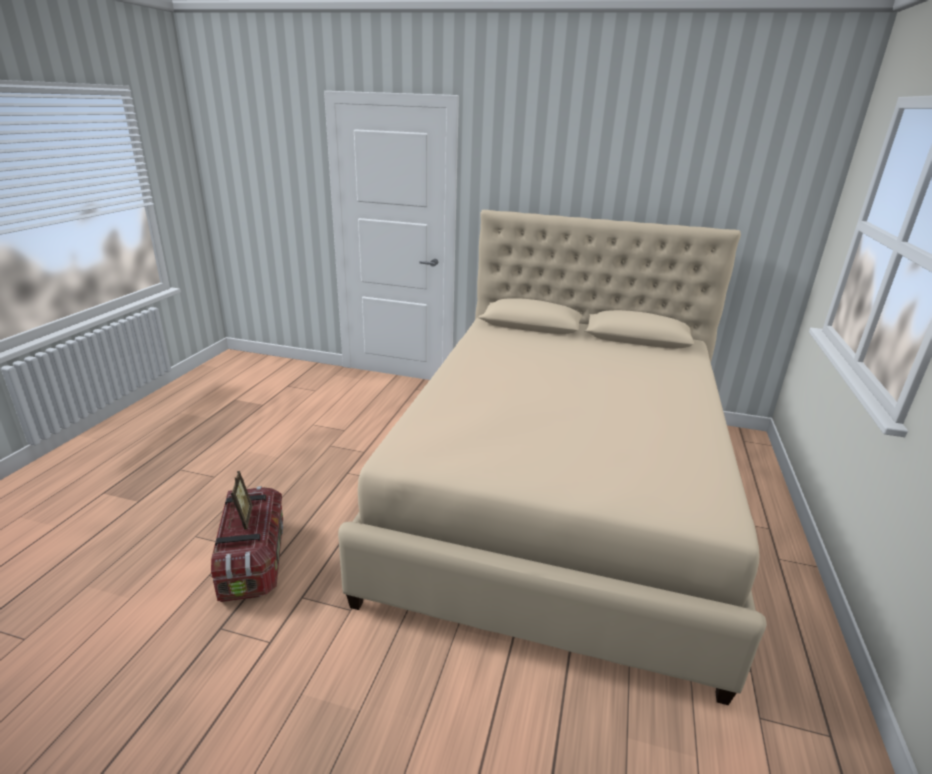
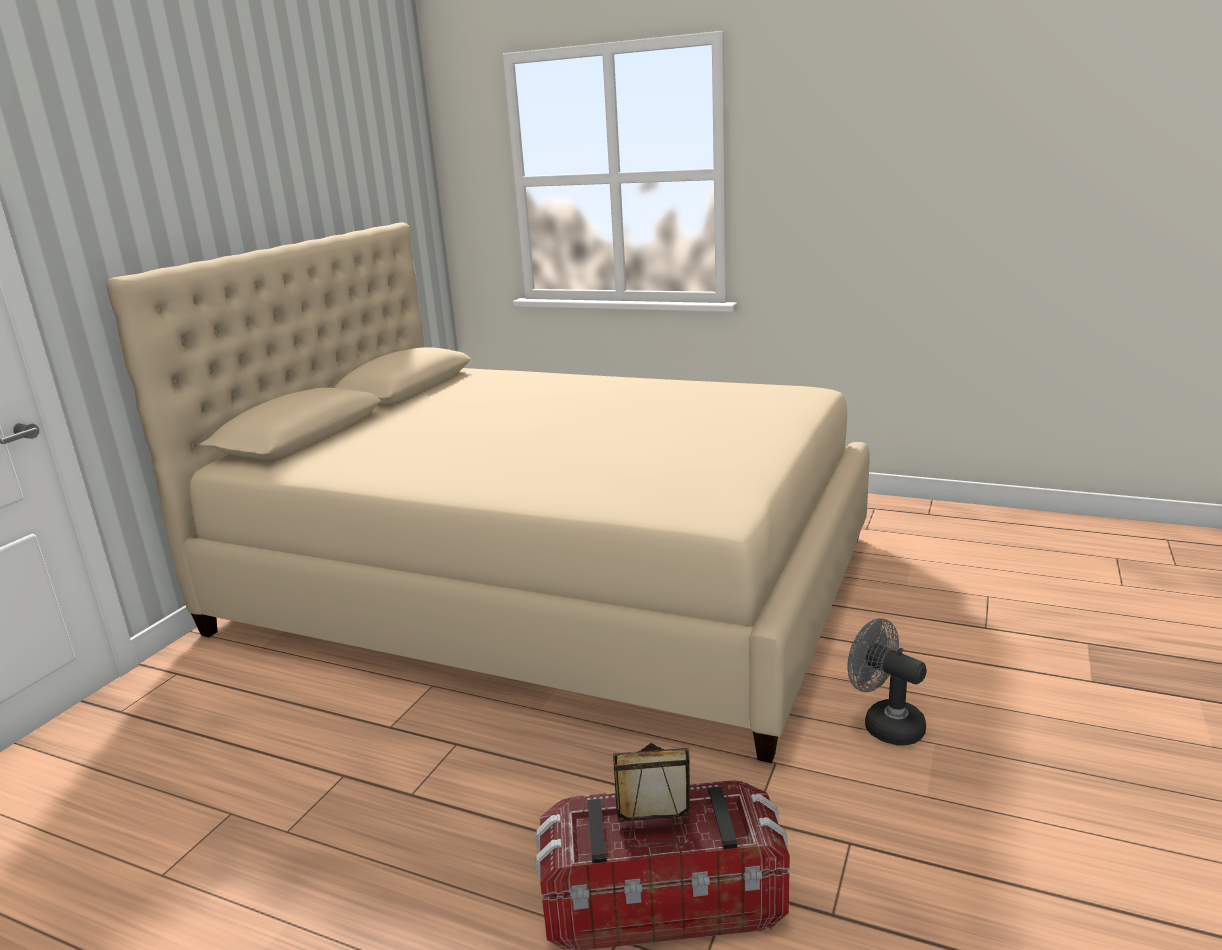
camera: 80 degrees left, 5 degrees down
(386, 679) = (885, 724): none -> grey fan

